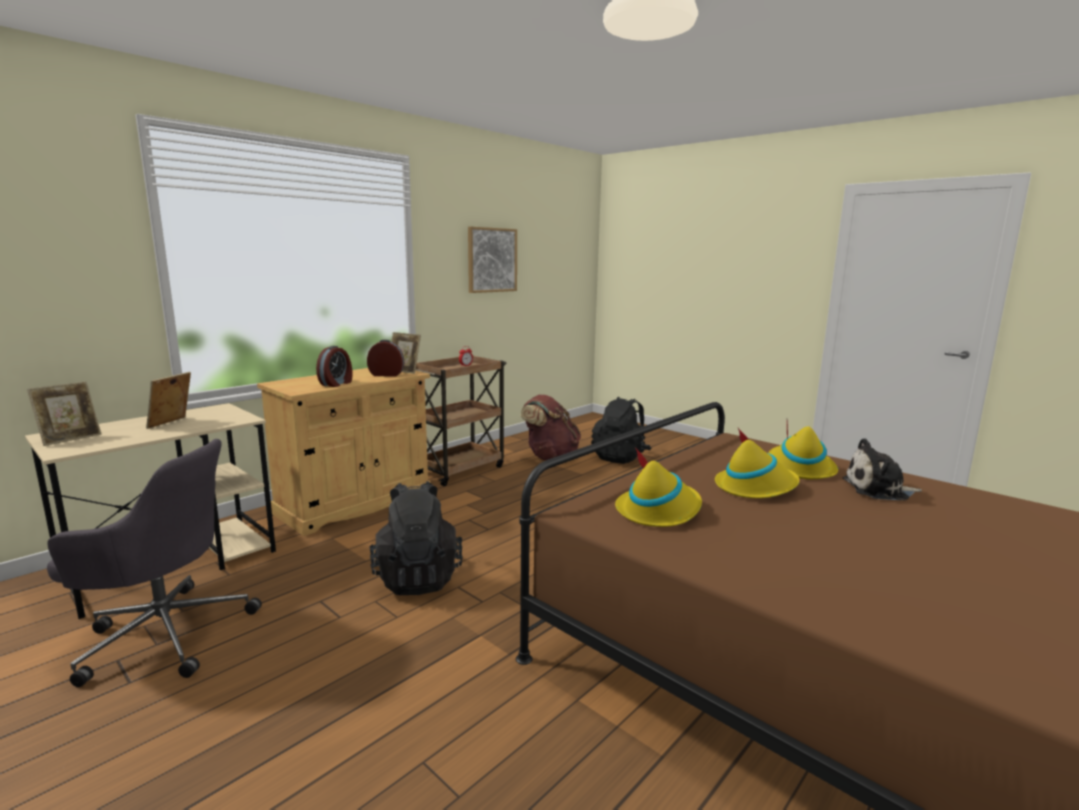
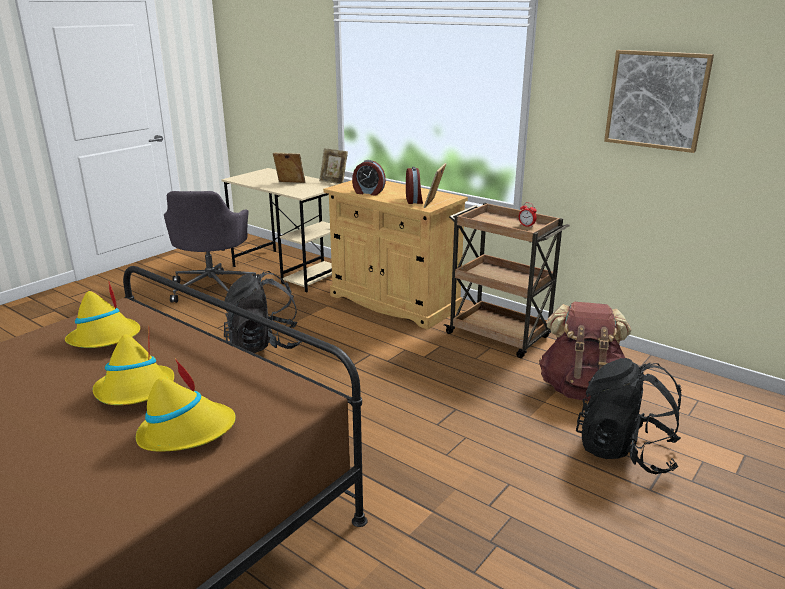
camera: 85 degrees right, 10 degrees up
(70, 438) = (259, 174): picture frame -> picture frame (334, 182)
(879, 490) = (90, 478): plush toy -> none

